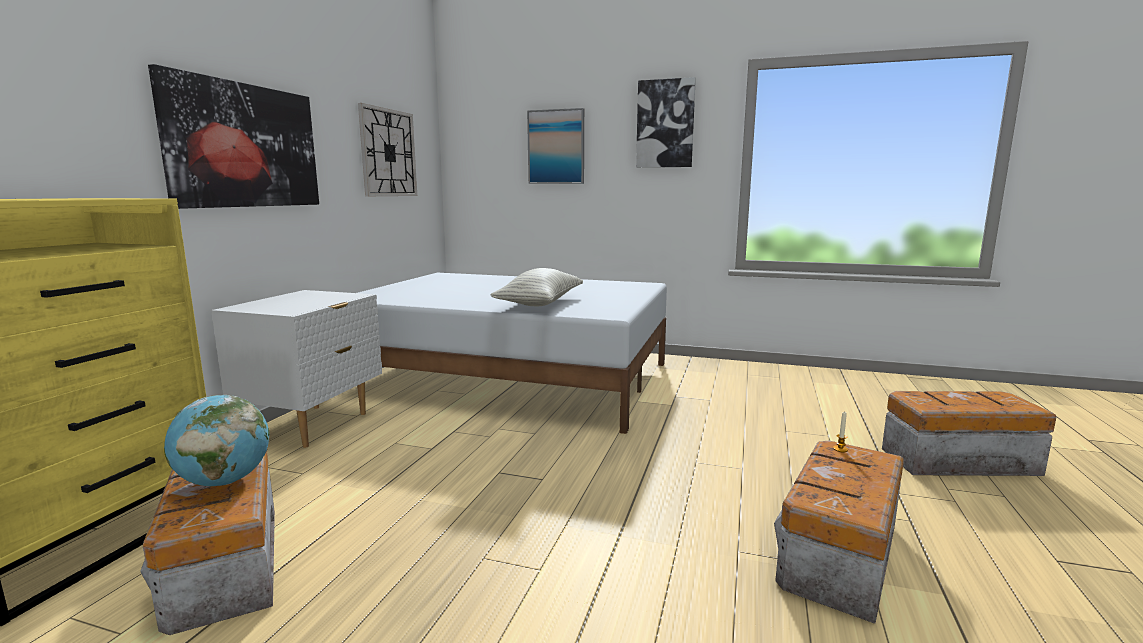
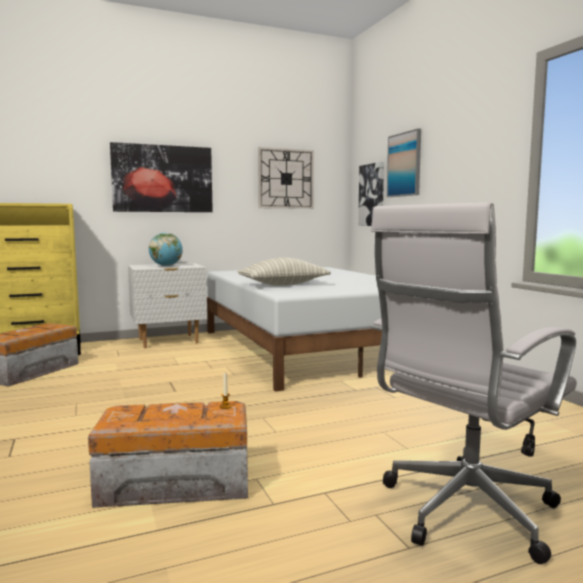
camera: 50 degrees right, 5 degrees down
(224, 481) = (32, 331): globe -> globe (166, 266)
(665, 124) = (472, 133): picture -> picture (372, 195)
(955, 460) = (463, 513): storage box -> white office chair

